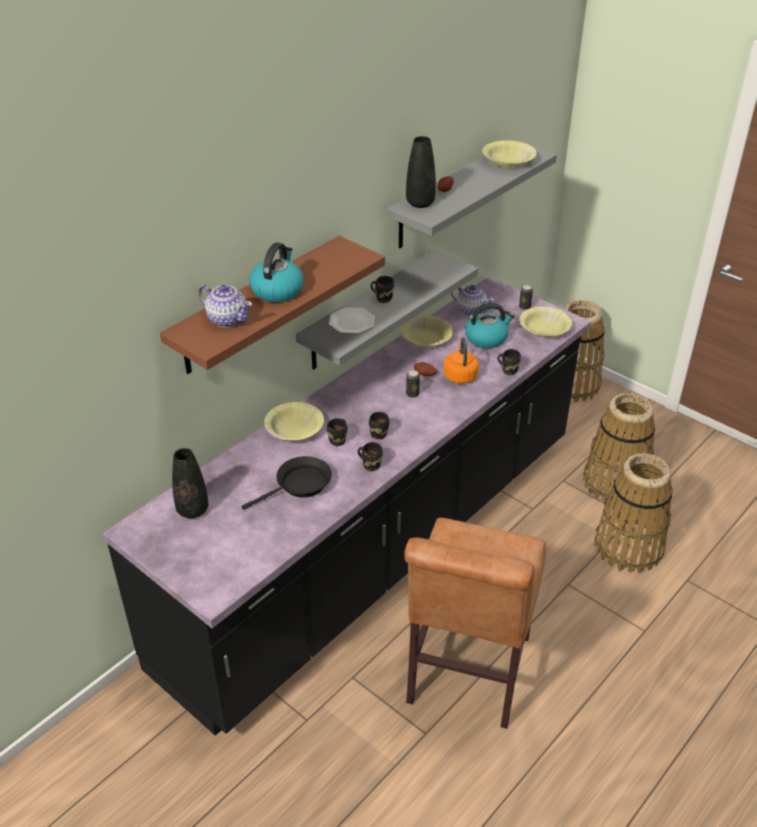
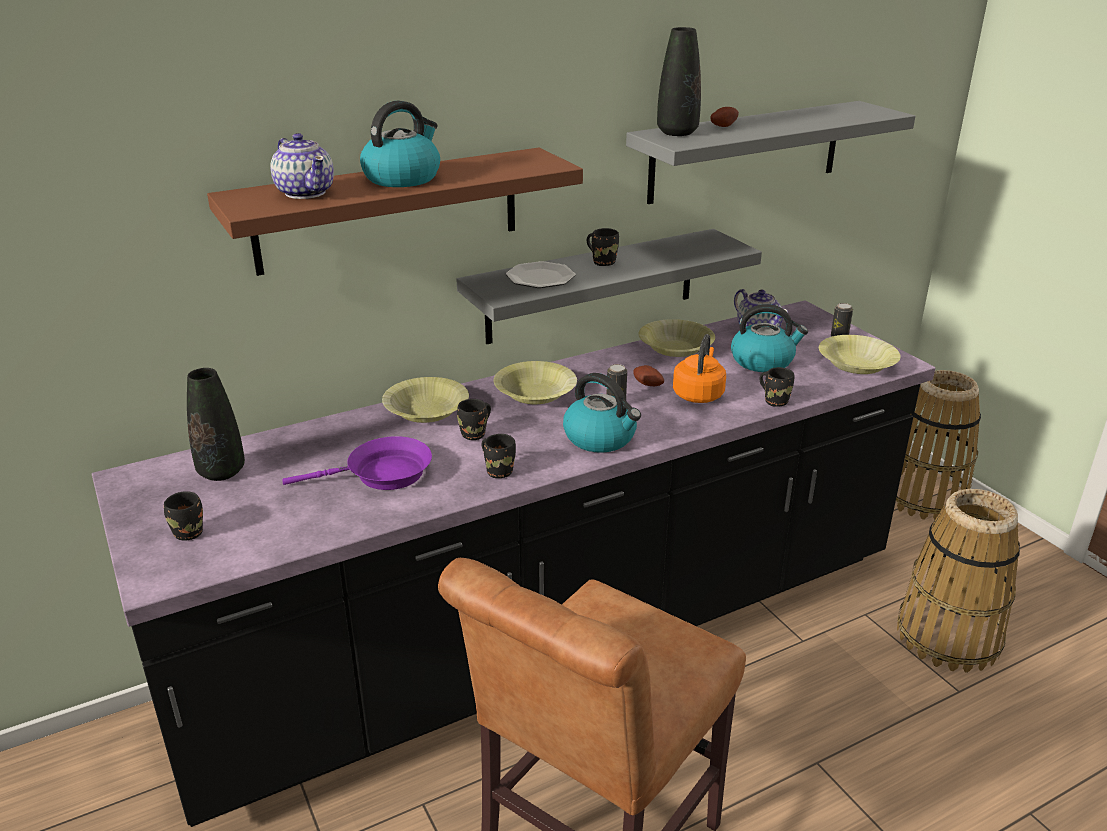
camera: 20 degrees right, 10 degrees down
(299, 486) = (382, 474): black frying pan -> purple frying pan
(379, 434) = (537, 437): black mug -> black mug (191, 532)
(418, 425) = (601, 438): none -> kettle
(508, 161) = (837, 114): yellow bowl -> yellow bowl (535, 393)
(628, 547) = (940, 734): basket -> none

